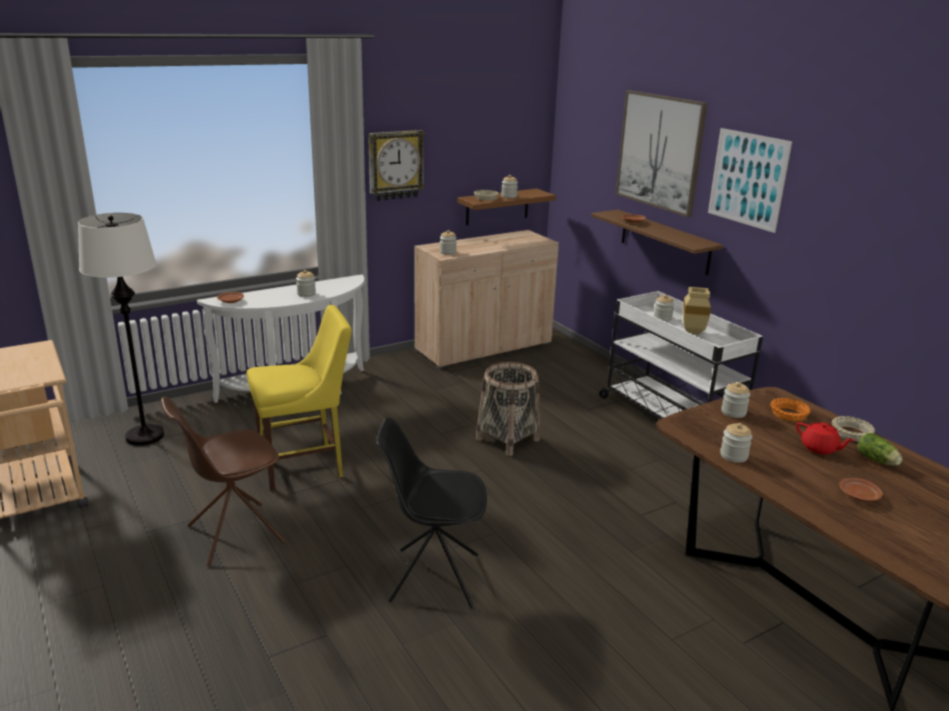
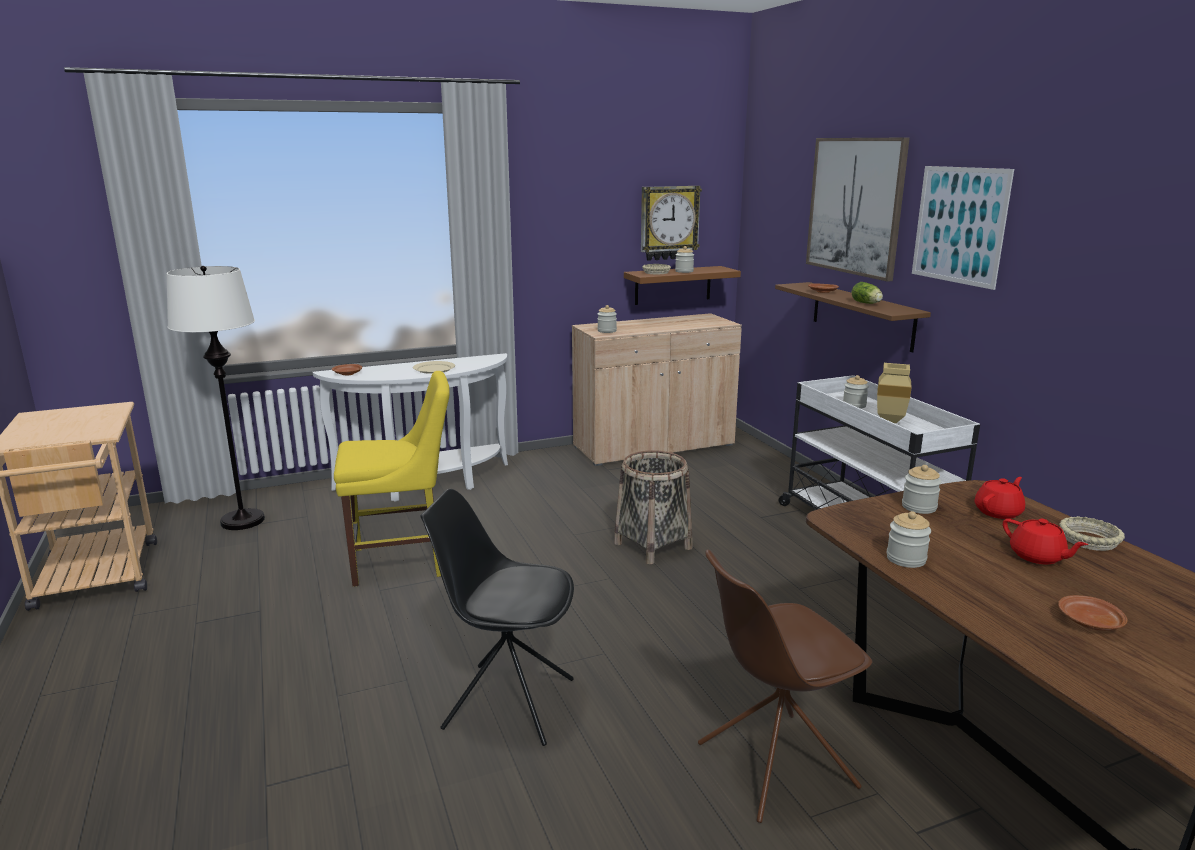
camera: 10 degrees right, 5 degrees down
(233, 534) = (289, 633): brown chair -> brown chair (773, 766)
(306, 294) = (434, 369): jar -> beige plate
(395, 165) = (549, 231): wall clock -> wall clock (669, 223)
(788, 413) = (998, 512): orange bowl -> red teapot
(877, 461) = (1126, 577): lettuce -> lettuce (867, 303)

